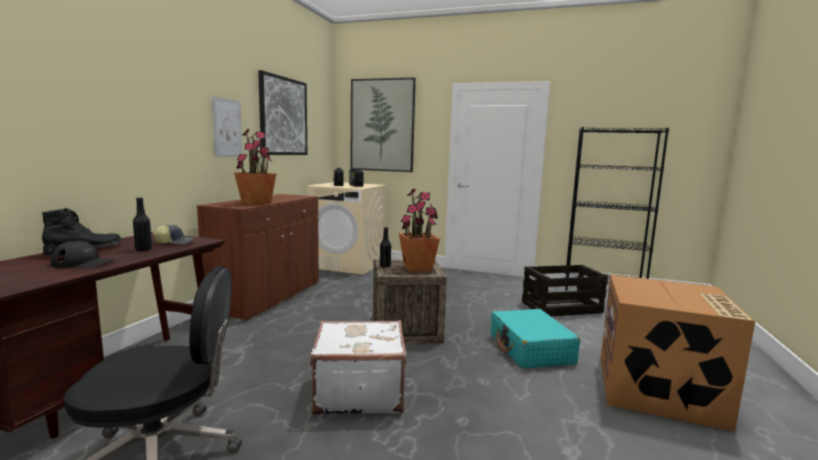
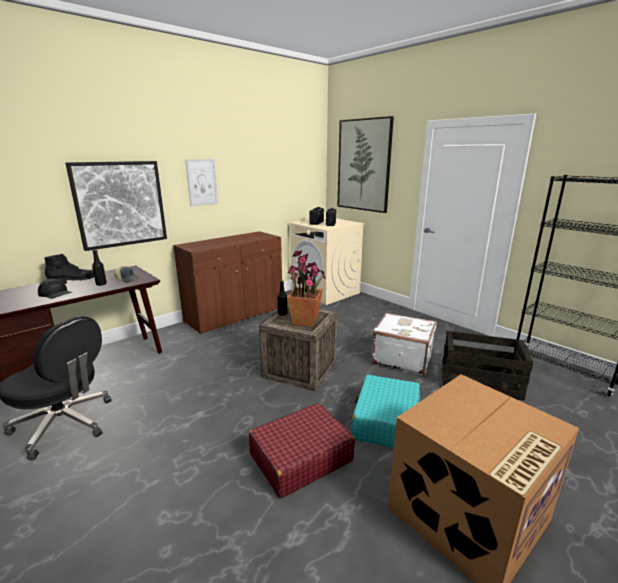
camera: 30 degrees right, 10 degrees up
(256, 203) = (215, 245): potted plant -> none
(283, 116) = (263, 165): picture -> picture (120, 204)
(358, 392) = (206, 417): white suitcase -> white suitcase (402, 358)
(498, 395) = (300, 458): none -> red suitcase

